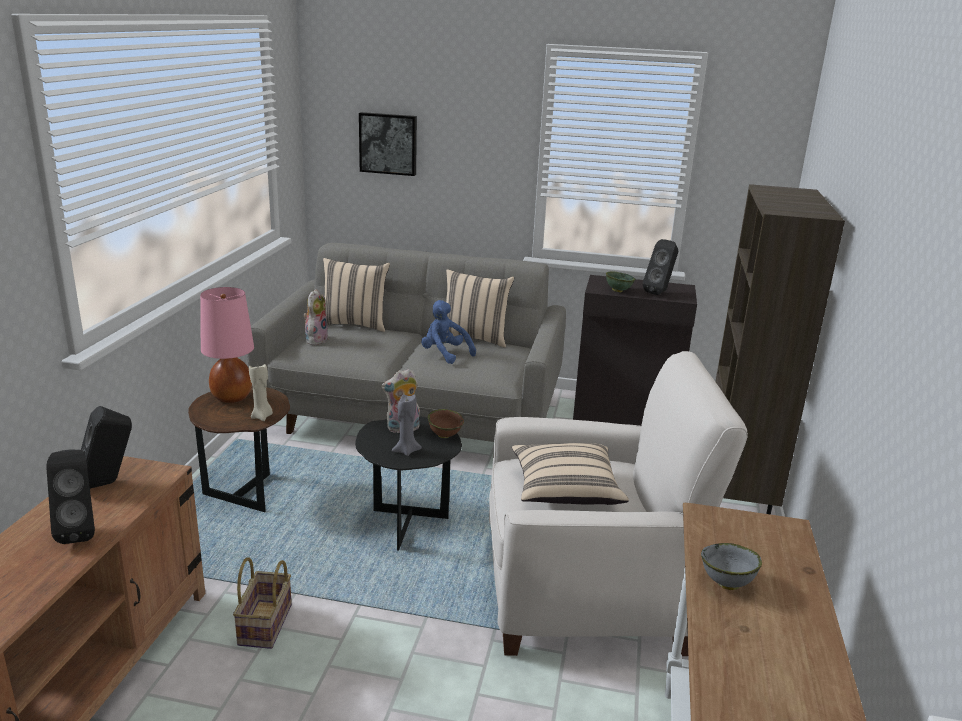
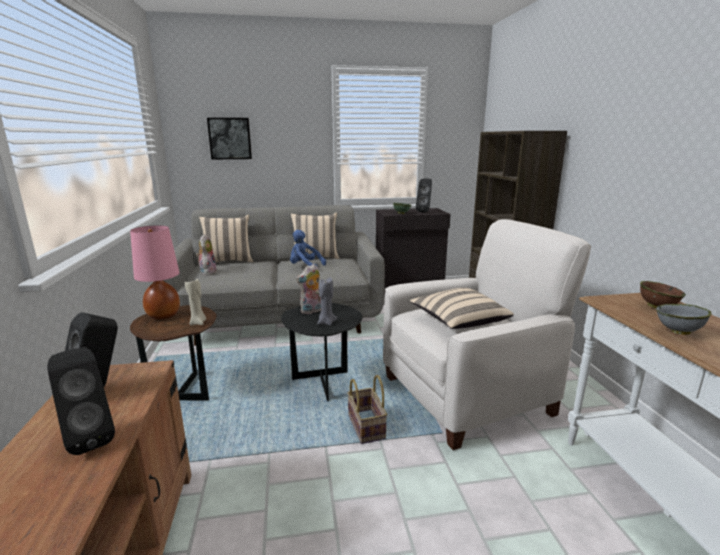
camera: 20 degrees left, 5 degrees down
(266, 626) = (261, 486): basket -> basket (367, 427)
(445, 435) = (344, 309): brown bowl -> brown bowl (656, 307)

